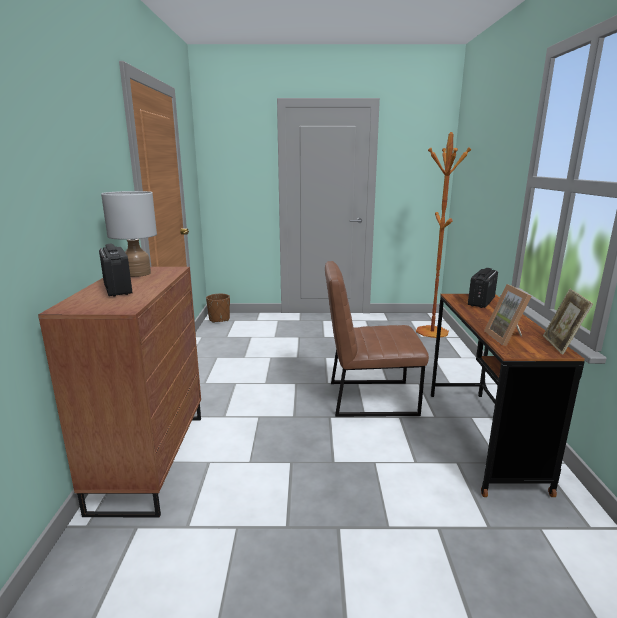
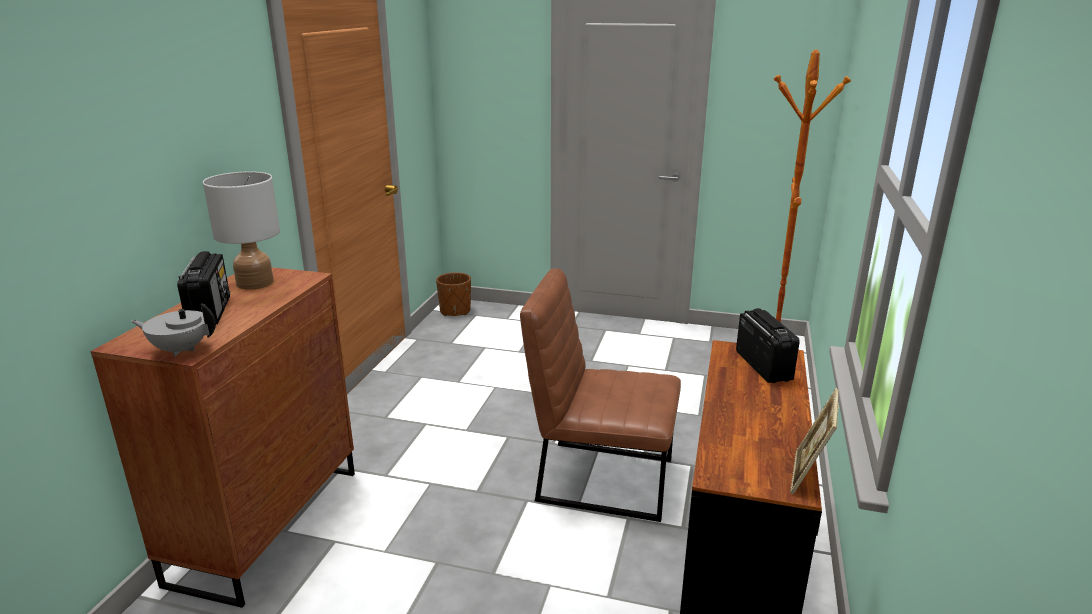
camera: 15 degrees right, 5 degrees up
(116, 307) = (180, 349): none -> grey teapot
(481, 301) = (763, 365): radio -> radio turned 120 degrees clockwise
(507, 338) = (735, 448): picture frame -> none

